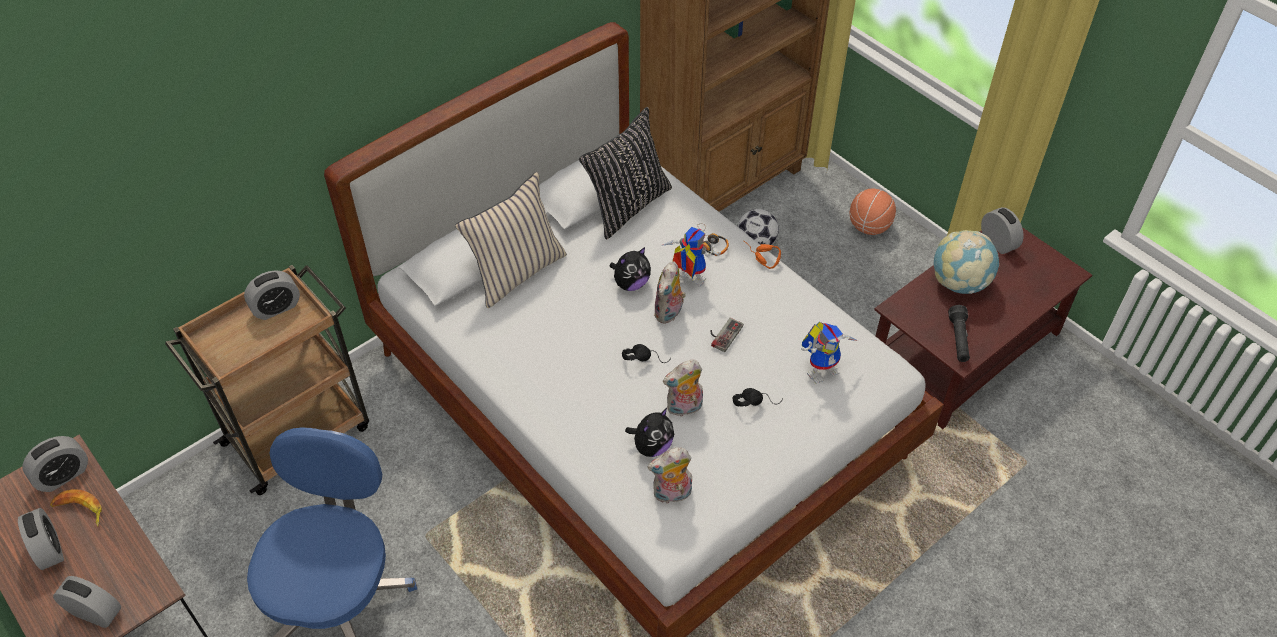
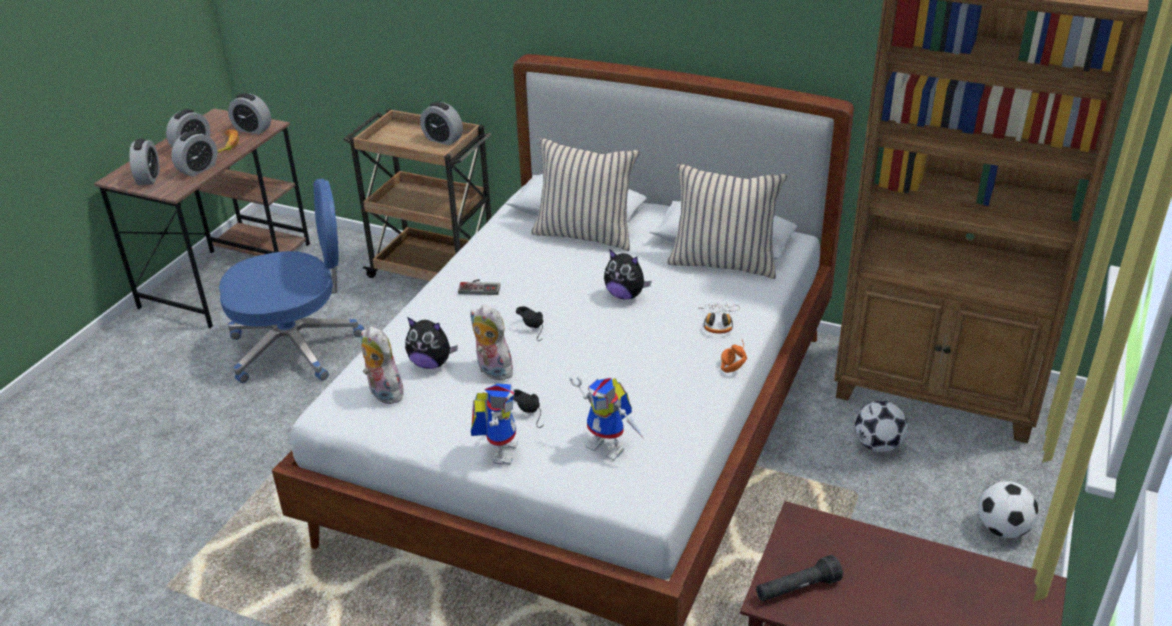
camera: 65 degrees right, 15 degrees down
(627, 206) = (723, 262): black pillow -> beige pillow
(669, 313) = (605, 327): plush toy -> none
(686, 279) = (658, 323): toy robot -> toy robot (499, 449)
(723, 334) = (606, 366): game controller -> game controller (480, 287)
(869, 227) = (1003, 529): basketball -> football
(959, 283) = (894, 565): globe -> none
(998, 242) = (1006, 585): alarm clock -> alarm clock (198, 169)

